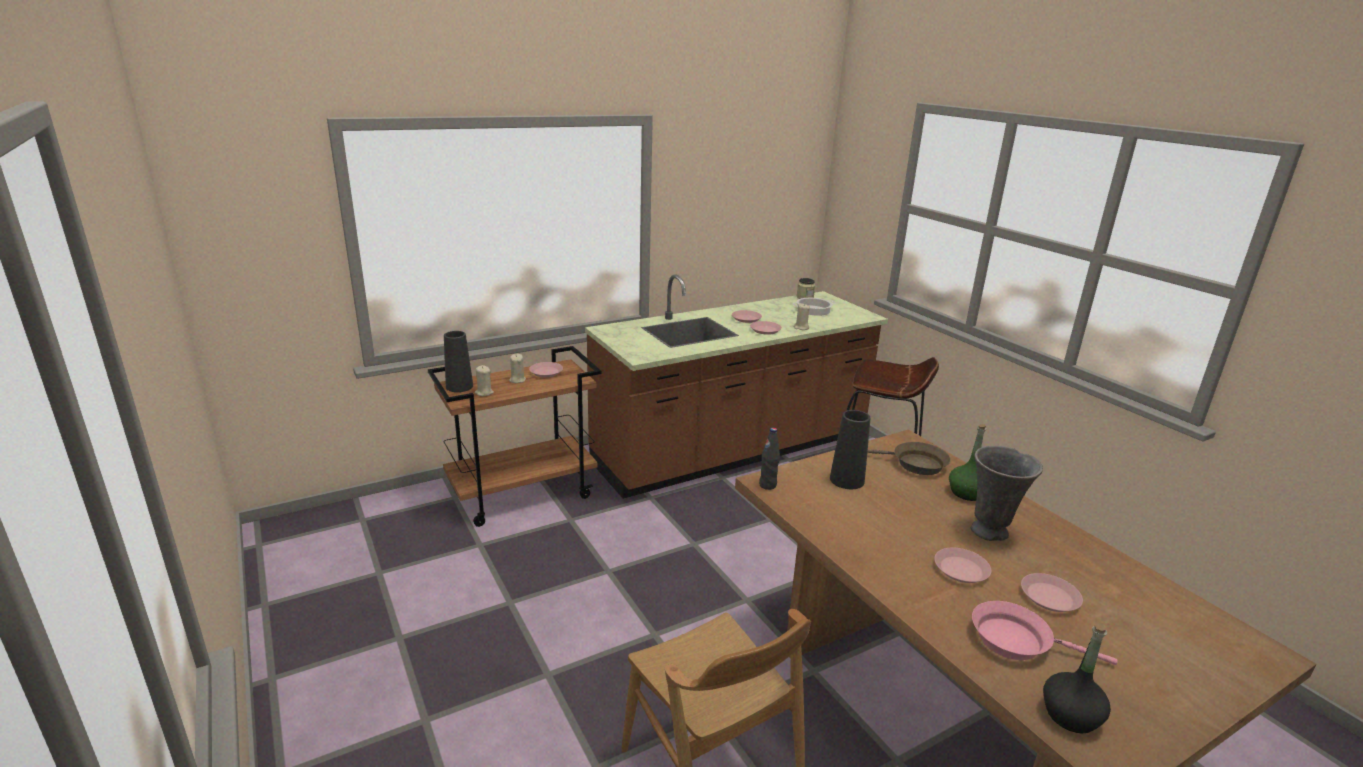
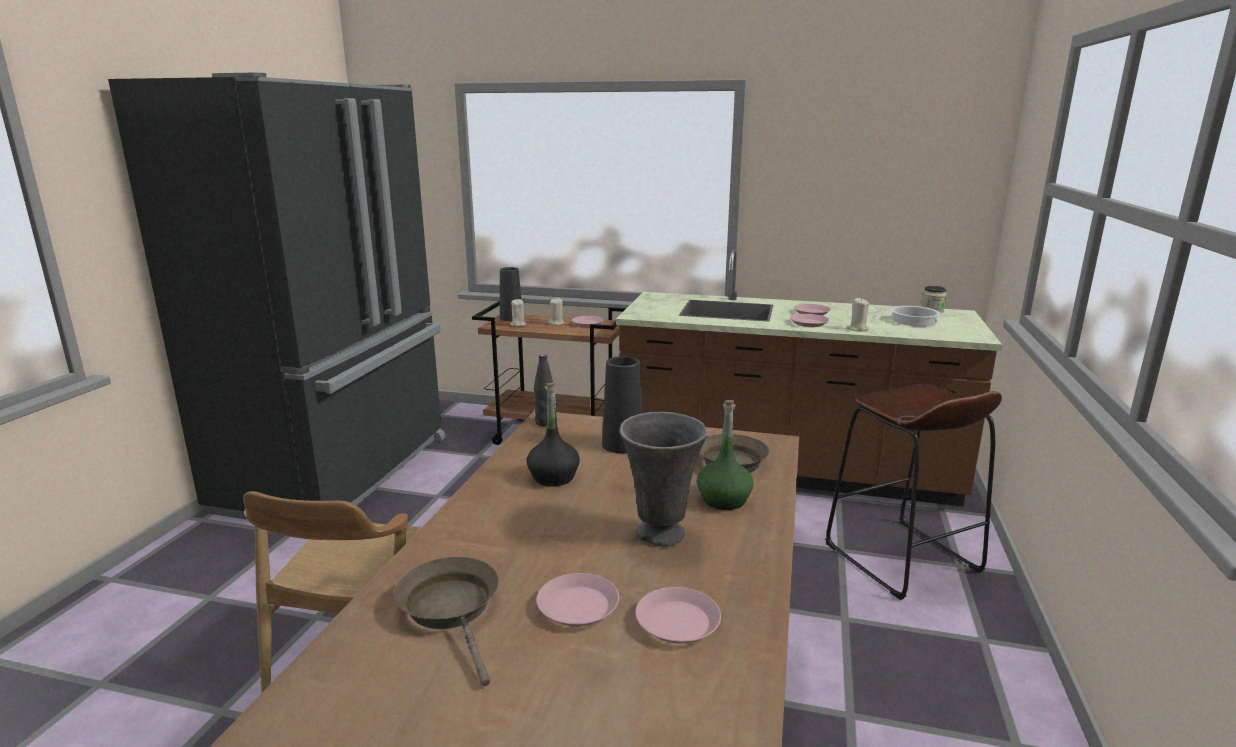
camera: 45 degrees right, 5 degrees down
(361, 632) = (341, 472): none -> black fridge
(960, 569) = (549, 542): pink plate -> pink plate (677, 621)
(1017, 641) = (452, 610): pink frying pan -> brown frying pan
(1070, 715) = (341, 681): black bottle -> black bottle (553, 477)

